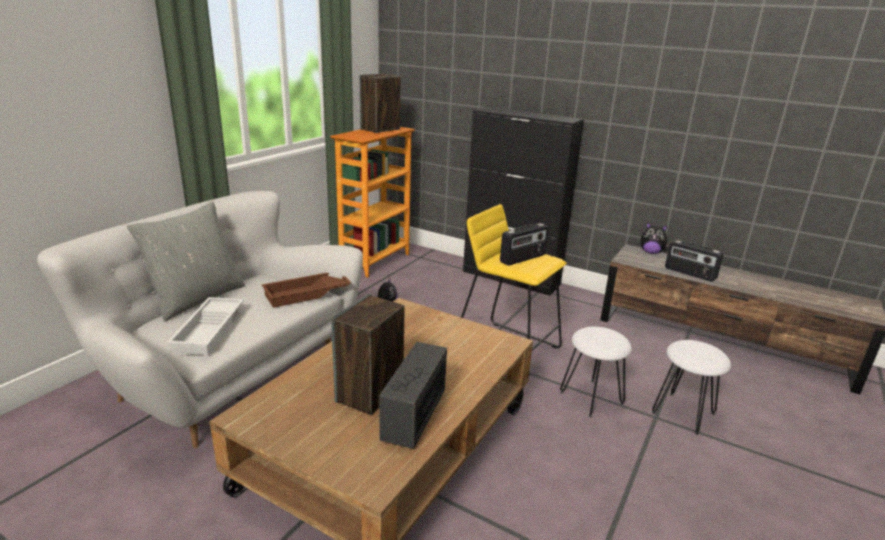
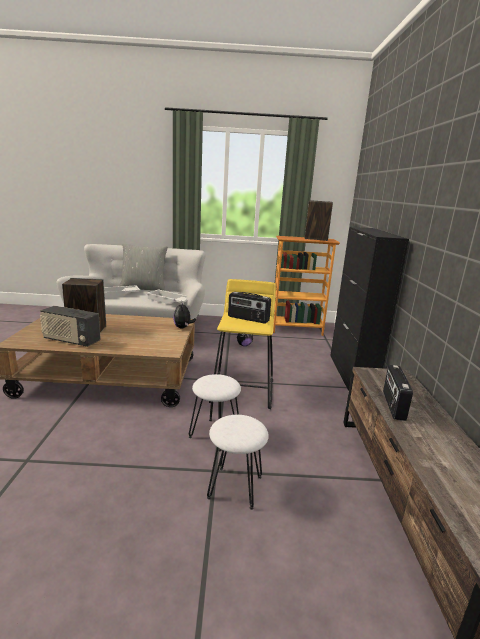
camera: 60 degrees right, 5 degrees down
(307, 294) = (168, 301): brown tray -> white tray
(413, 416) = (71, 341): radio -> radio turned 150 degrees counterclockwise
(651, 252) = (411, 382): plush toy -> plush toy (183, 327)

